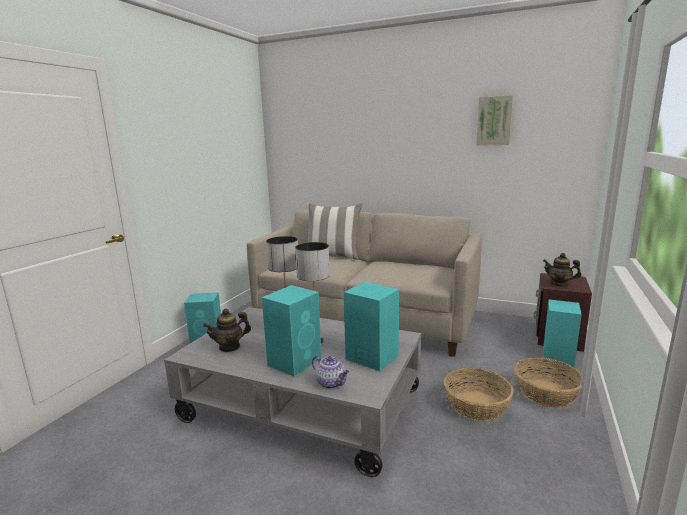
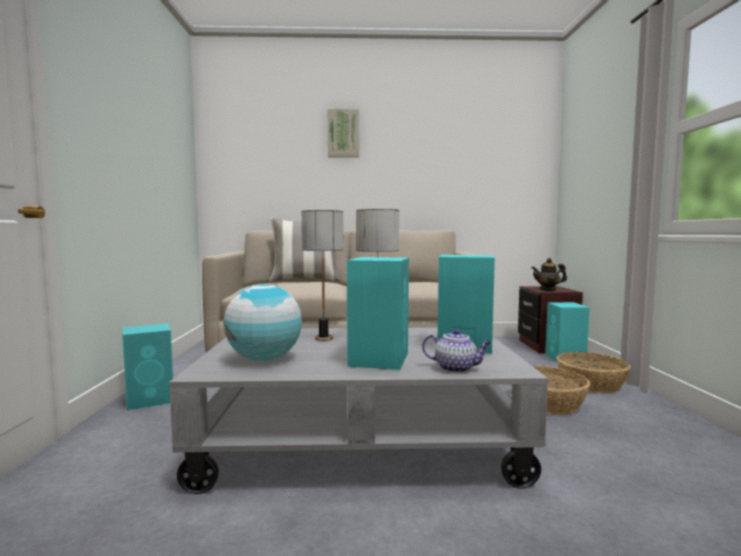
camera: 25 degrees left, 10 degrees down
(229, 347) = (264, 359): teapot -> globe
(494, 121) = (464, 139): picture -> picture (343, 134)

